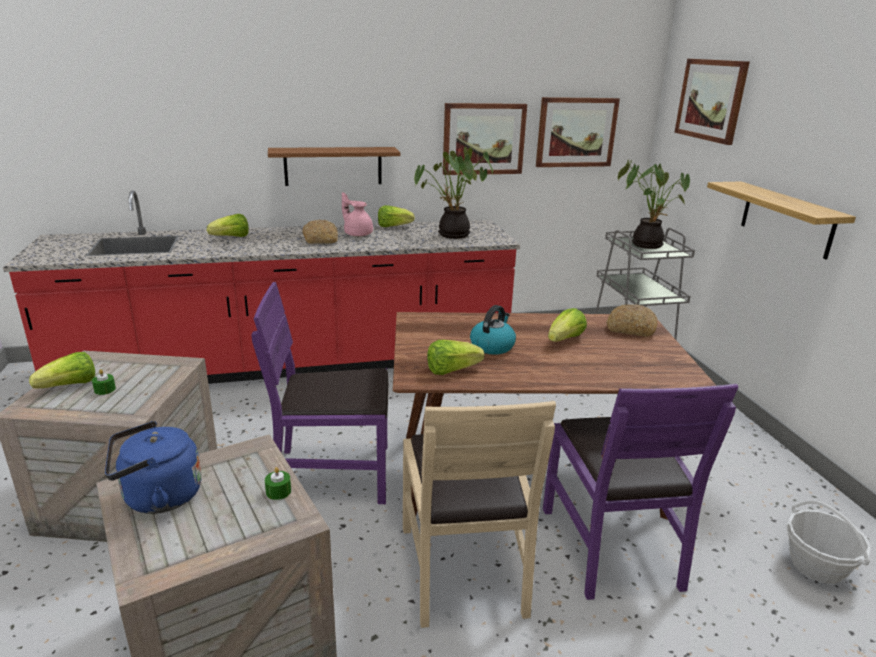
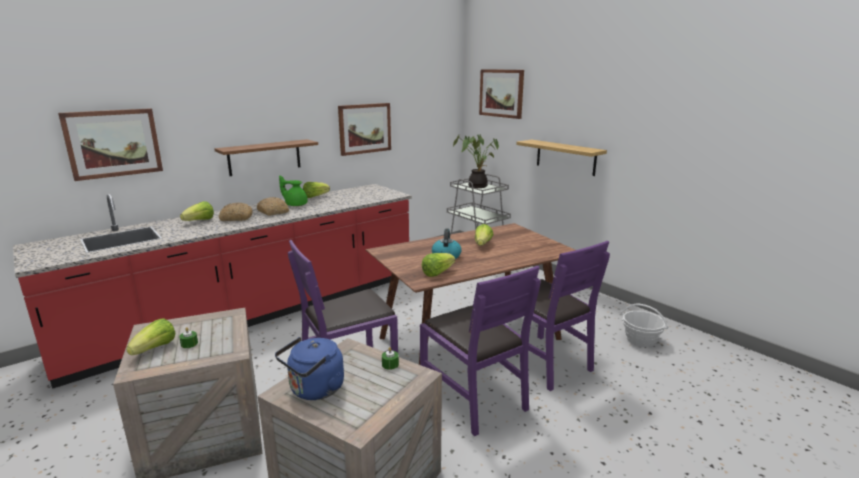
camera: 25 degrees left, 5 degrees down
(357, 234) = (295, 204): pink teapot -> green teapot
(451, 235) = (362, 196): potted plant -> none
(464, 568) = (474, 398): beige chair -> purple chair
(576, 132) = (419, 119): picture -> picture (113, 143)
(630, 328) = (510, 232): bread -> bread (236, 218)

